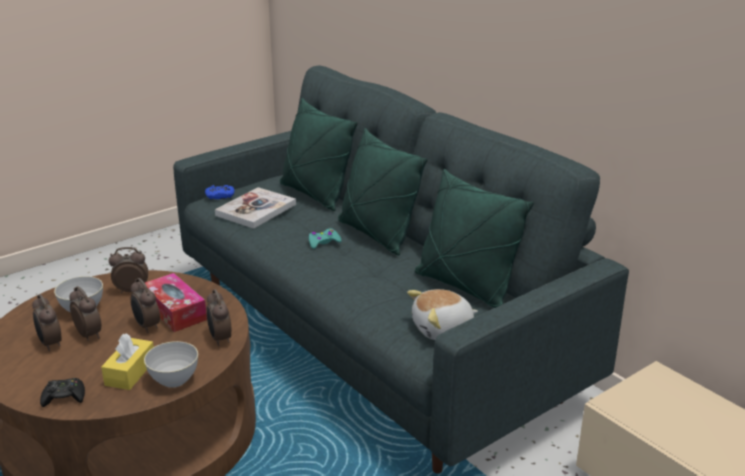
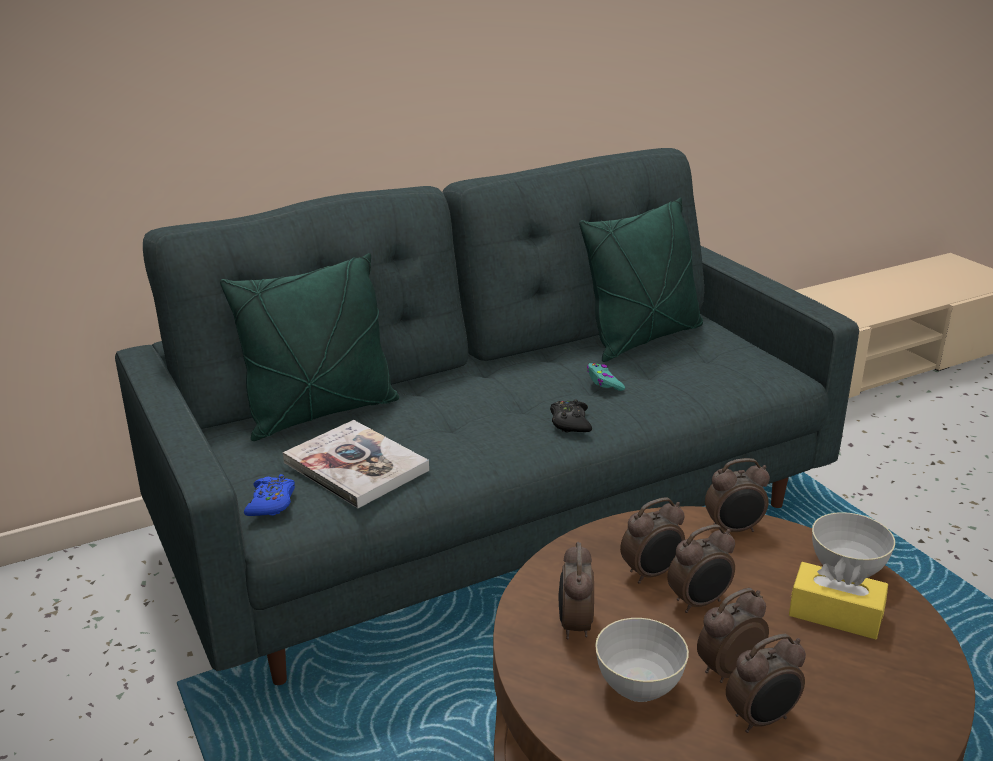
camera: 80 degrees left, 0 degrees up
(64, 397) = (917, 683): black game controller -> black game controller (570, 422)
(175, 311) = (651, 573): tissue box -> alarm clock
(323, 242) = (501, 414): turquoise game controller -> turquoise game controller (604, 382)
(377, 235) = (488, 376): green pillow -> none
(443, 330) = (739, 360): plush toy -> none

